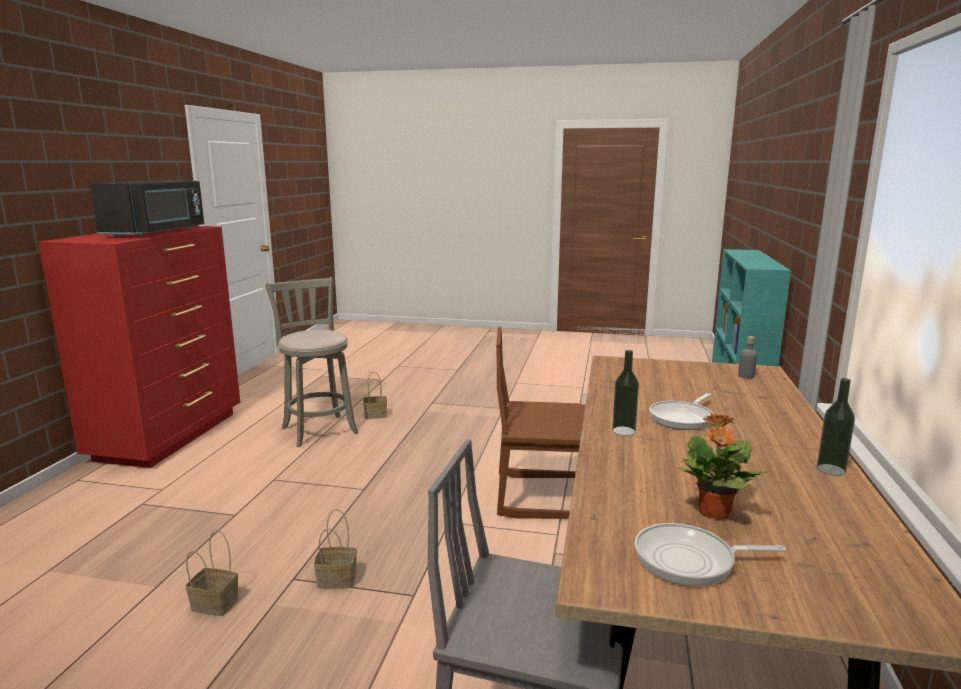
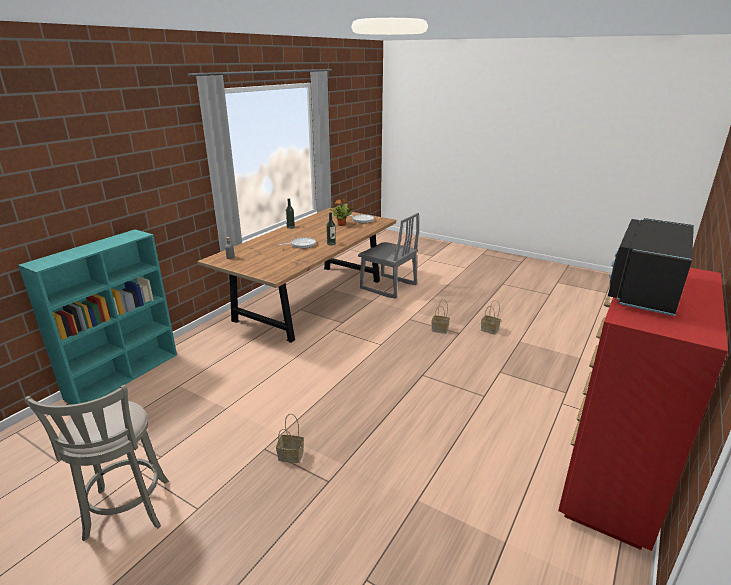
camera: 160 degrees left, 10 degrees up
(318, 429) = (457, 456): grey stool -> grey stool (127, 512)
(376, 415) = (396, 469): basket -> basket (290, 456)
(544, 495) = (320, 349): brown chair -> none

